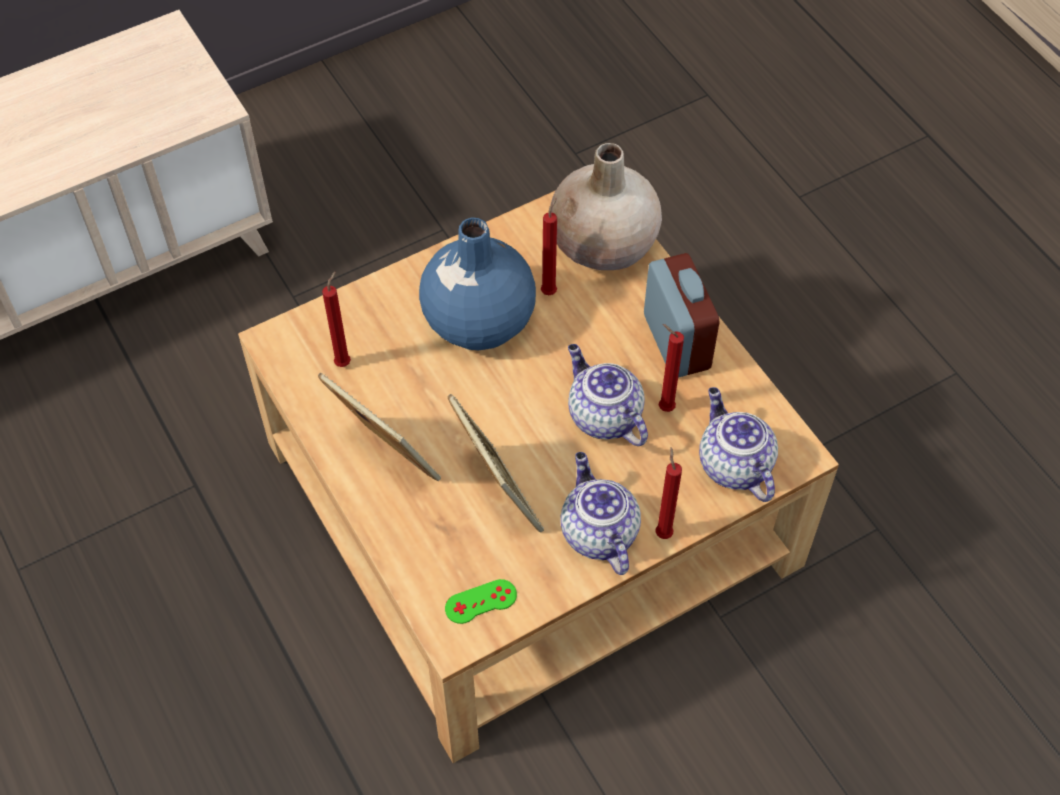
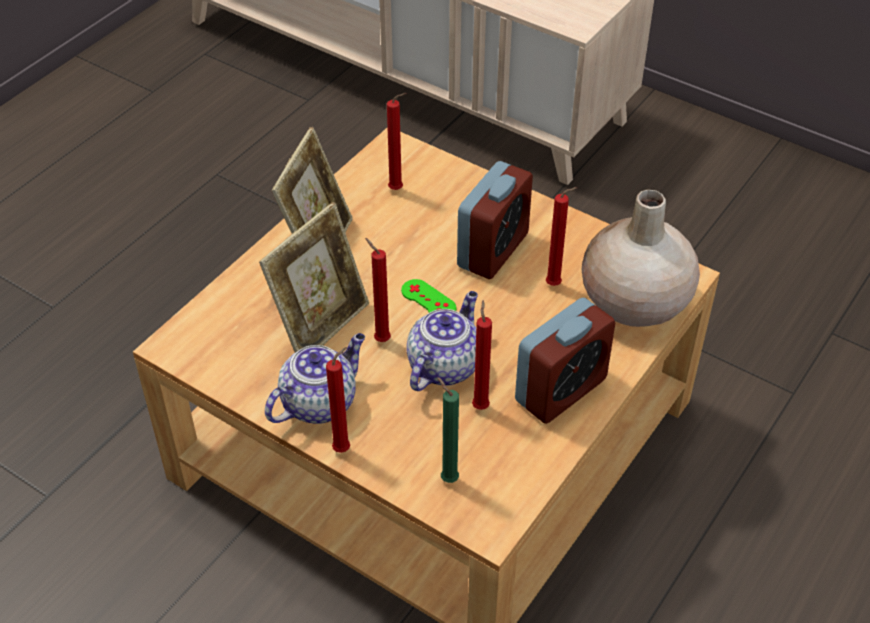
camera: 65 degrees right, 10 degrees down
(478, 319) = (493, 250): blue vase -> alarm clock
(481, 601) = (213, 349): green game controller -> green game controller (428, 299)
(543, 454) = (380, 339): none -> red candle
(733, 464) = (447, 478): teapot -> green candle

